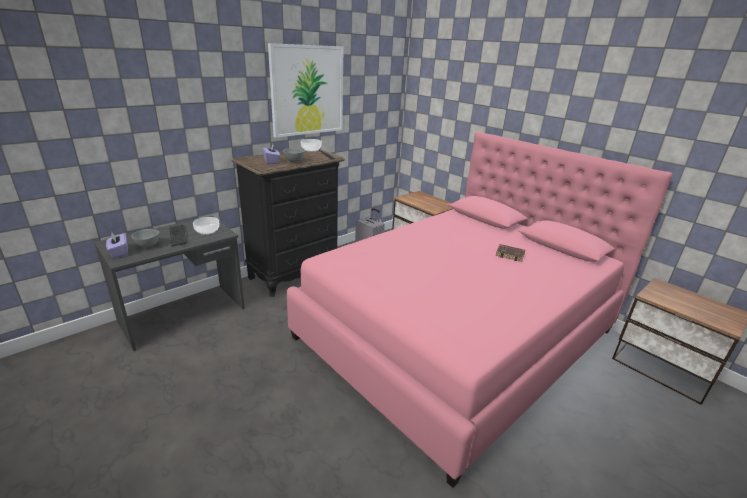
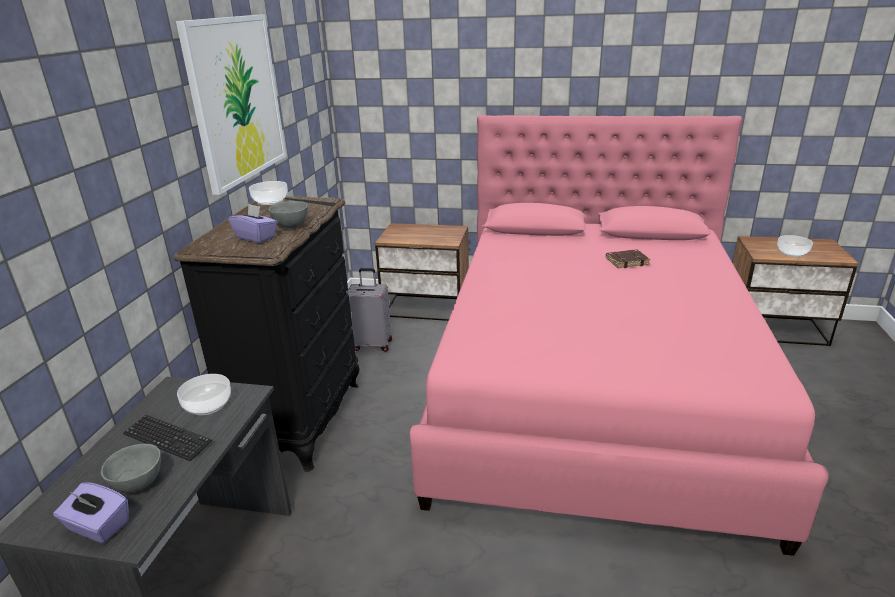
camera: 35 degrees left, 0 degrees up
(683, 305) = (792, 253): none -> bowl

